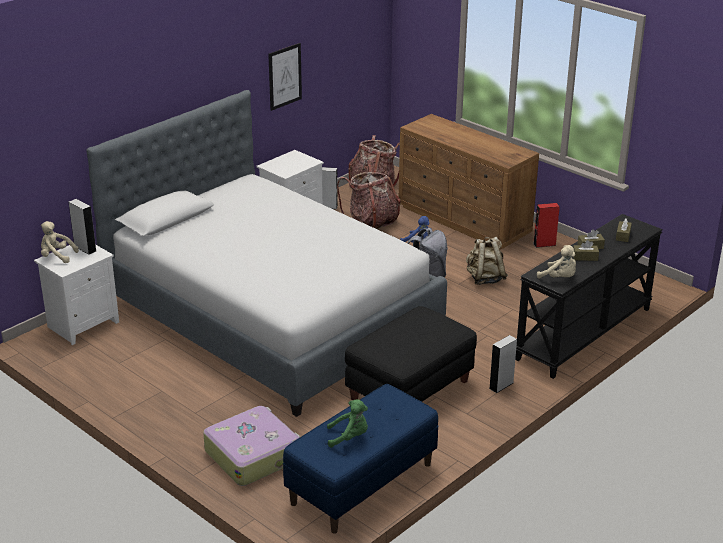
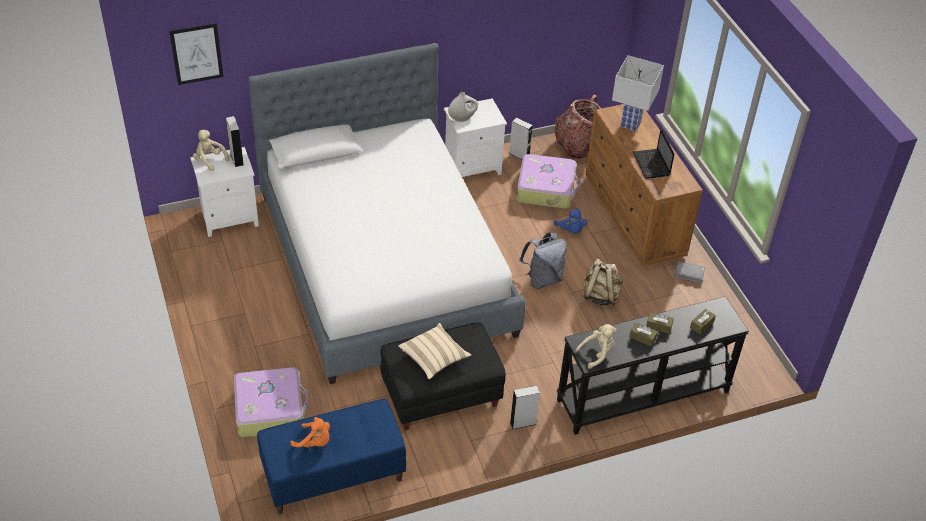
camera: 25 degrees right, 15 degrees up
(280, 168) = (462, 118): none -> white vase
(285, 76) = (489, 32): picture -> picture (196, 54)
(349, 437) = (314, 442): green plush toy -> orange plush toy
(371, 222) = (546, 188): backpack -> suitcase
(405, 340) = (434, 357): none -> beige pillow
(439, 128) = (630, 124): none -> white table lamp
(483, 148) = (652, 165): none -> laptop
(544, 244) = (689, 275): red speaker -> grey book
(559, 278) = (597, 353): beige plush toy -> beige plush toy turned 90 degrees counterclockwise

